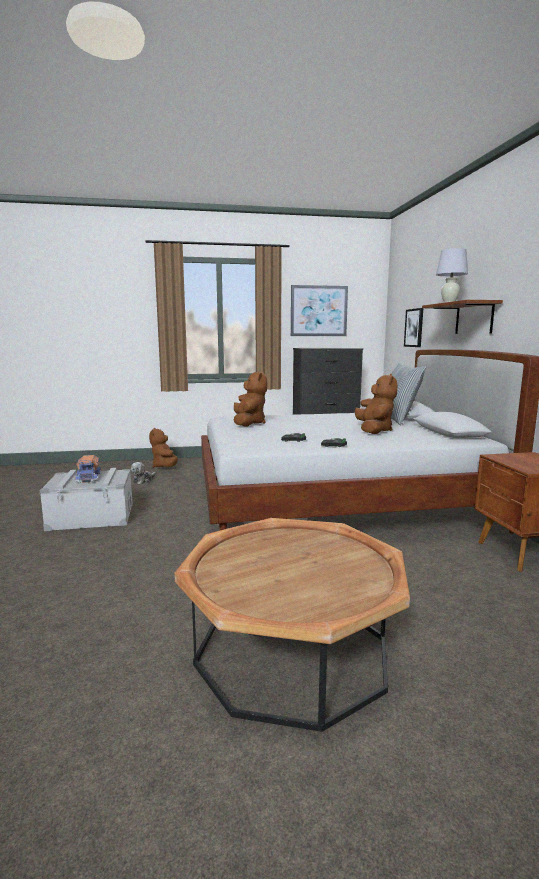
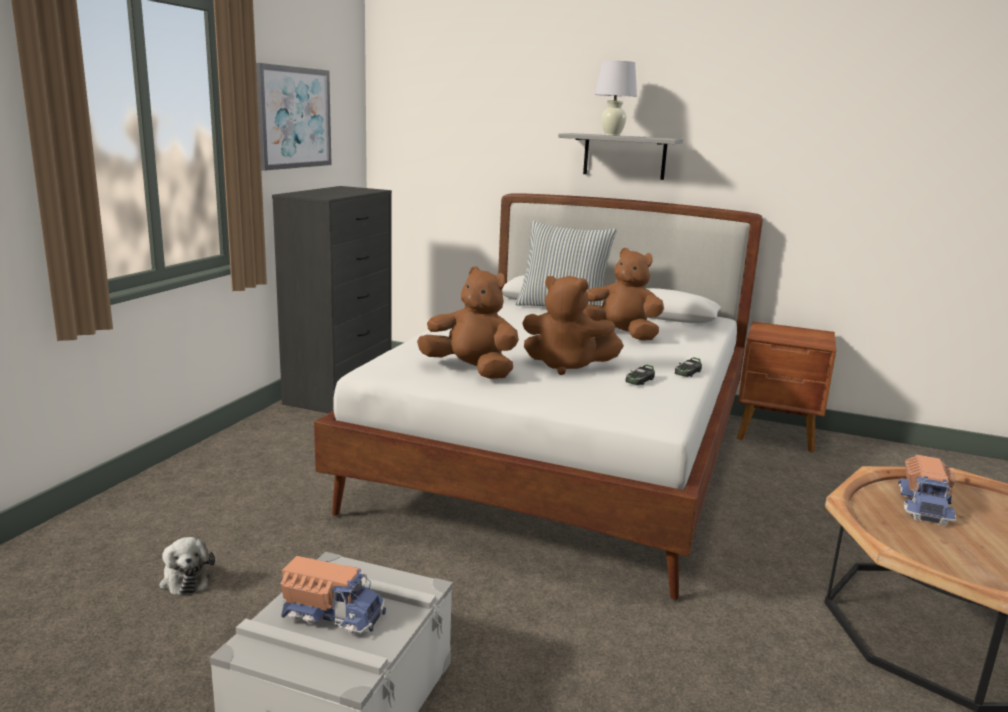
camera: 60 degrees left, 5 degrees up
(165, 467) = (132, 529): brown plush toy -> brown plush toy (566, 366)
(315, 550) = (925, 506): none -> toy truck
(414, 328) = (467, 156): picture -> none
(474, 318) = (624, 156): brown shelf -> grey shelf

